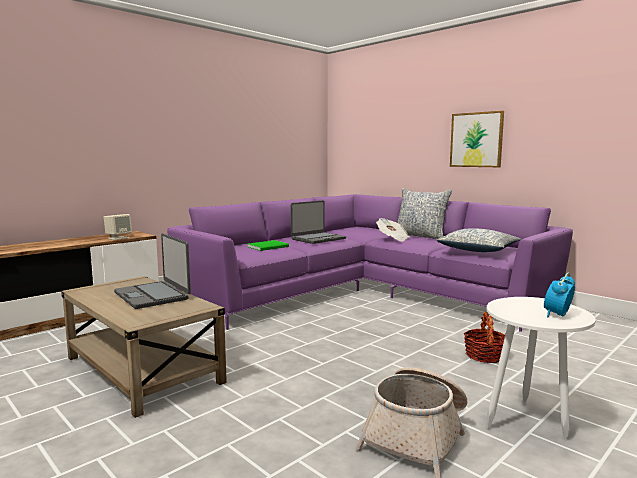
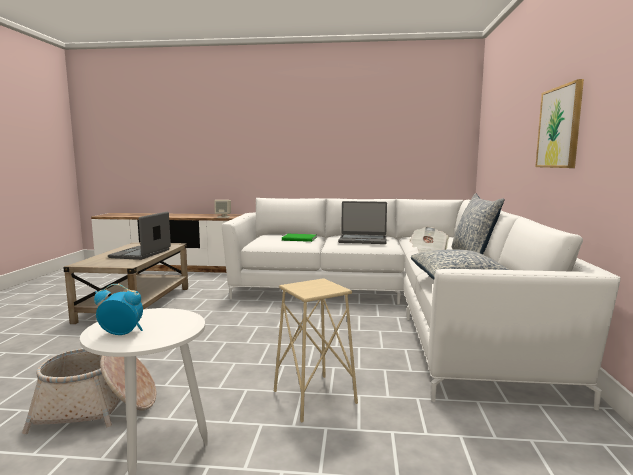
camera: 50 degrees right, 0 degrees up
(363, 293) = (396, 307): purple sofa -> white sofa
(485, 356) = (314, 397): basket -> beige stool

